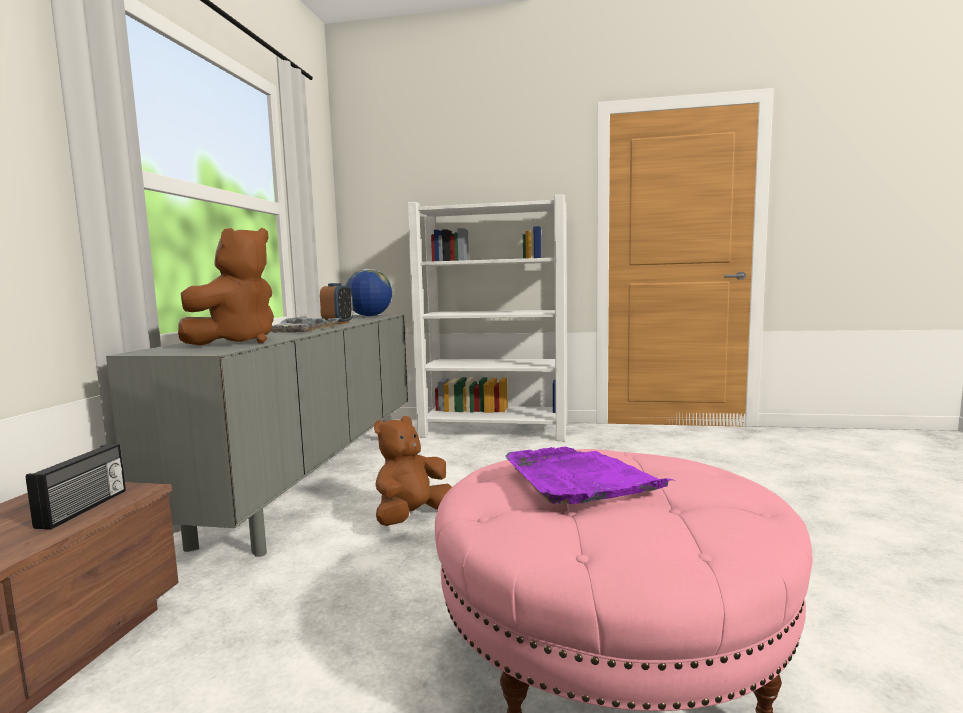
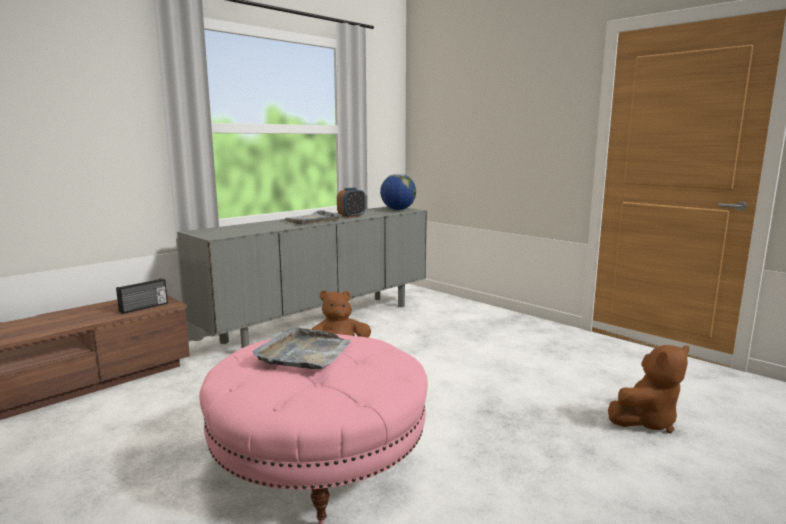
camera: 35 degrees right, 5 degrees up
(237, 342) = (247, 229): brown plush toy -> brown plush toy (645, 421)
(495, 430) = (487, 315): white bookcase -> none
(580, 479) = (304, 353): purple tray -> grey tray

